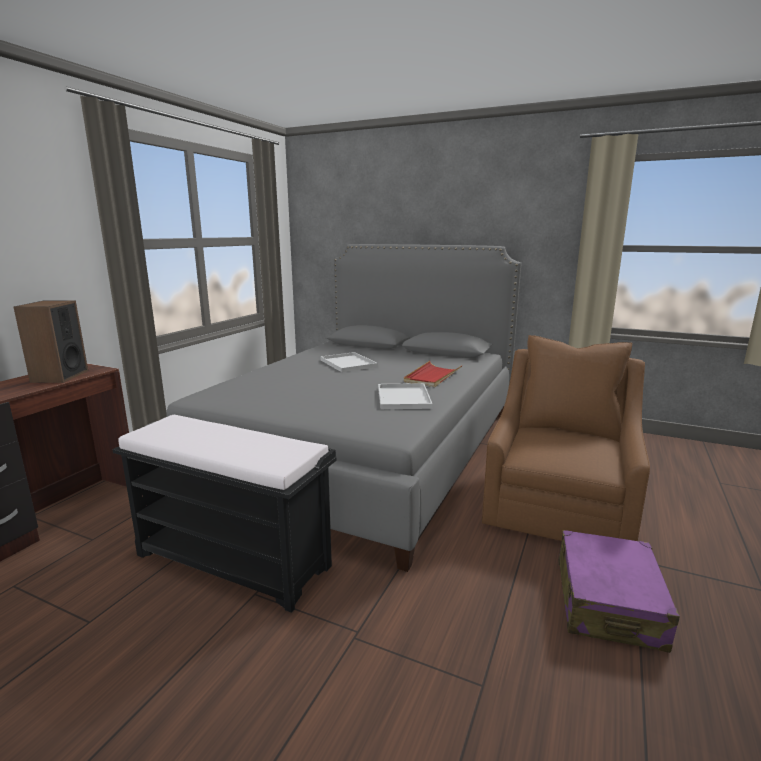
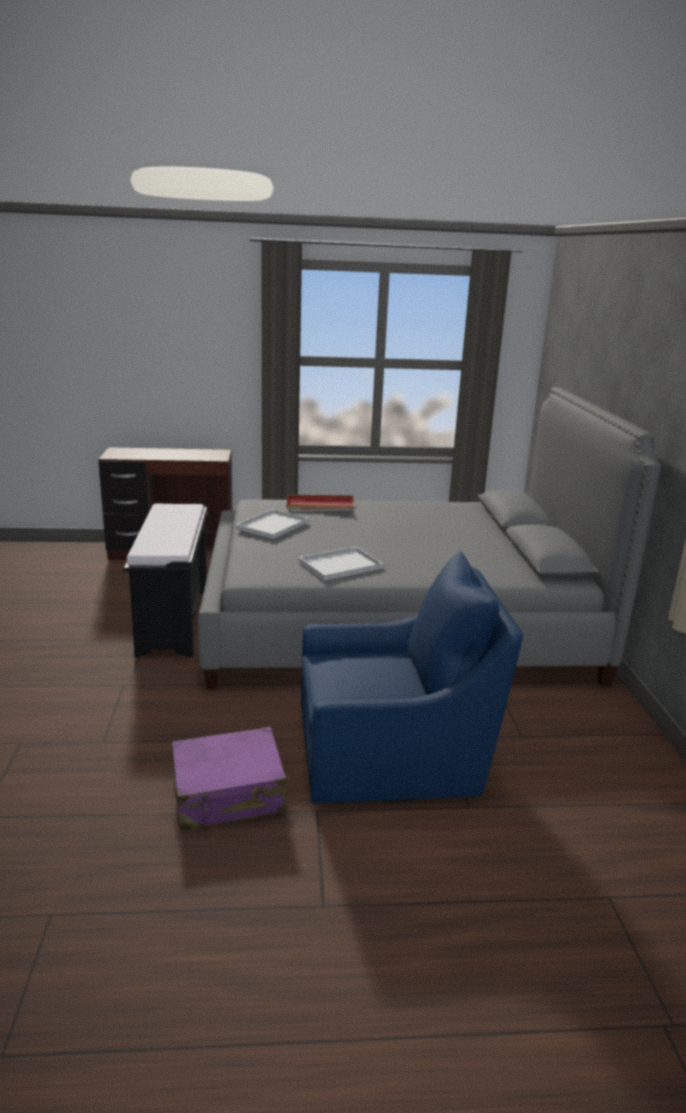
camera: 60 degrees right, 5 degrees up
(59, 376) = (194, 455): speaker -> none
(349, 363) = (416, 525): white tray -> white tray (272, 526)
(432, 376) = (427, 566): red tray -> red tray (320, 505)
(559, 503) = (394, 753): brown armchair -> blue armchair

